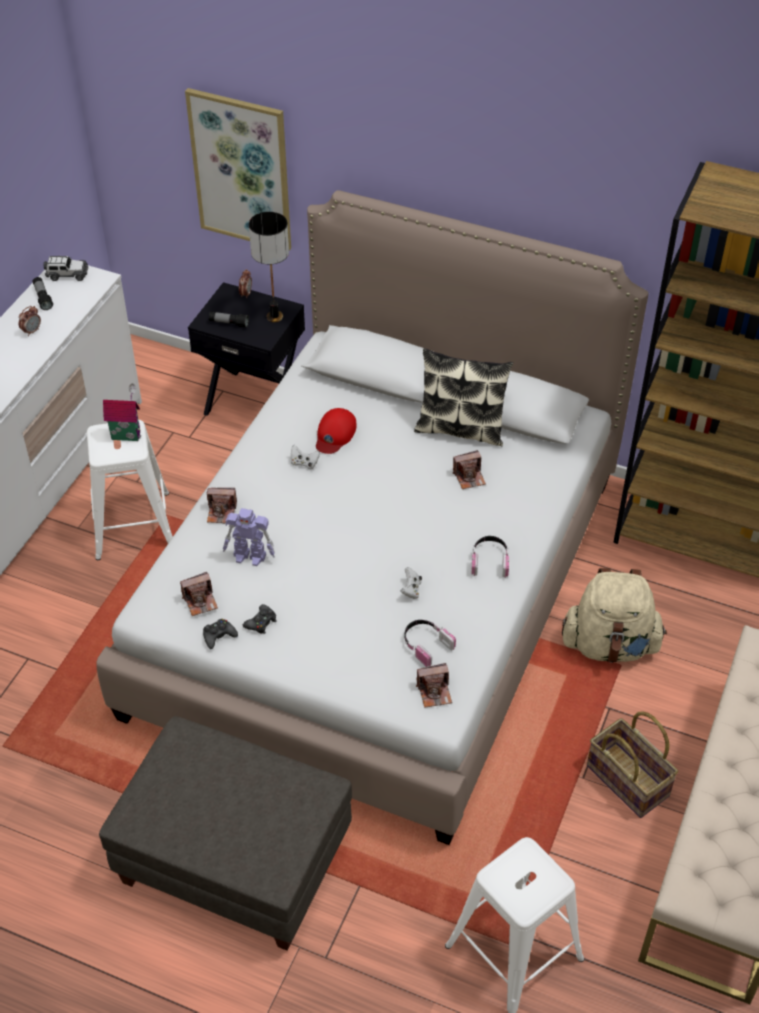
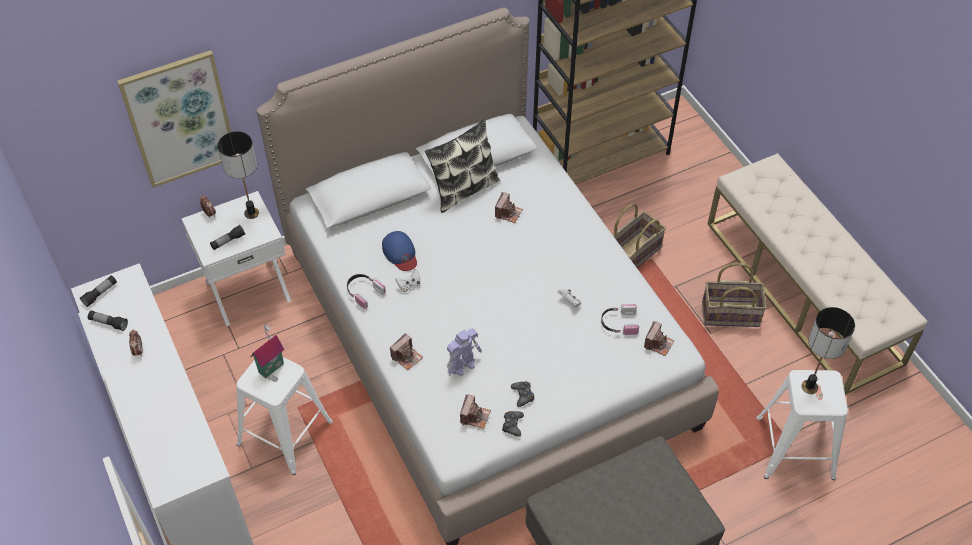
camera: 50 degrees left, 5 degrees up
(67, 274) = (100, 294): toy car -> flashlight
(254, 401) = (247, 289): black nightstand -> white nightstand
(335, 434) = (400, 253): red cap -> blue cap
(490, 560) = (584, 249): headphones -> headphones (363, 292)
(523, 867) = (809, 387): none -> table lamp
(610, 645) = (633, 253): beige backpack -> basket

